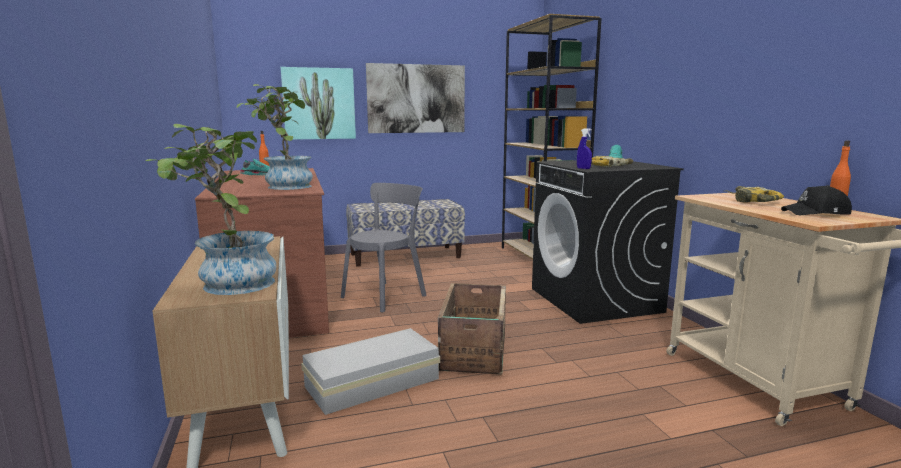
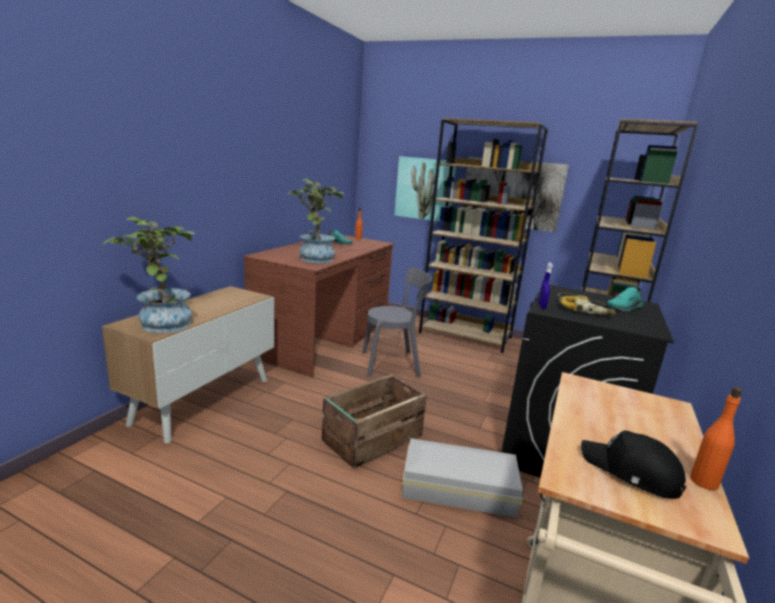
camera: 40 degrees right, 5 degrees up
(375, 383) = (275, 426): white storage box -> white storage box (460, 489)
(405, 256) = (466, 335): bench -> brown bookcase
(748, 201) = (621, 415): power drill -> none

